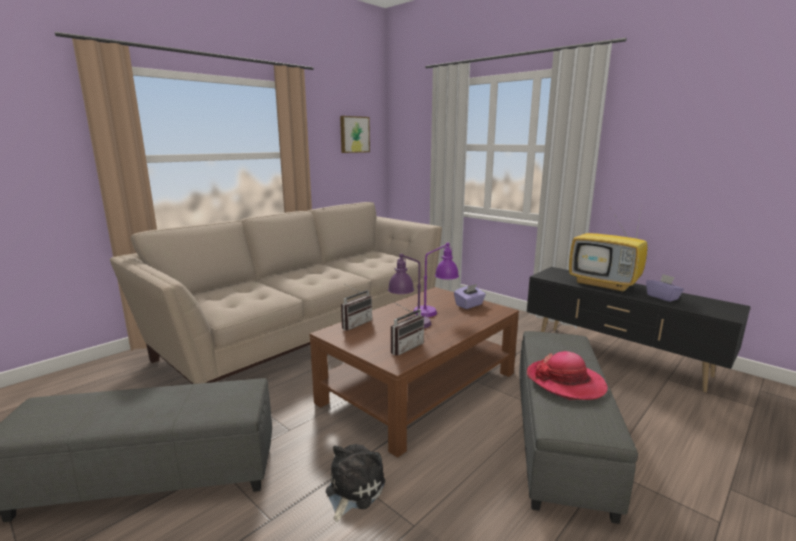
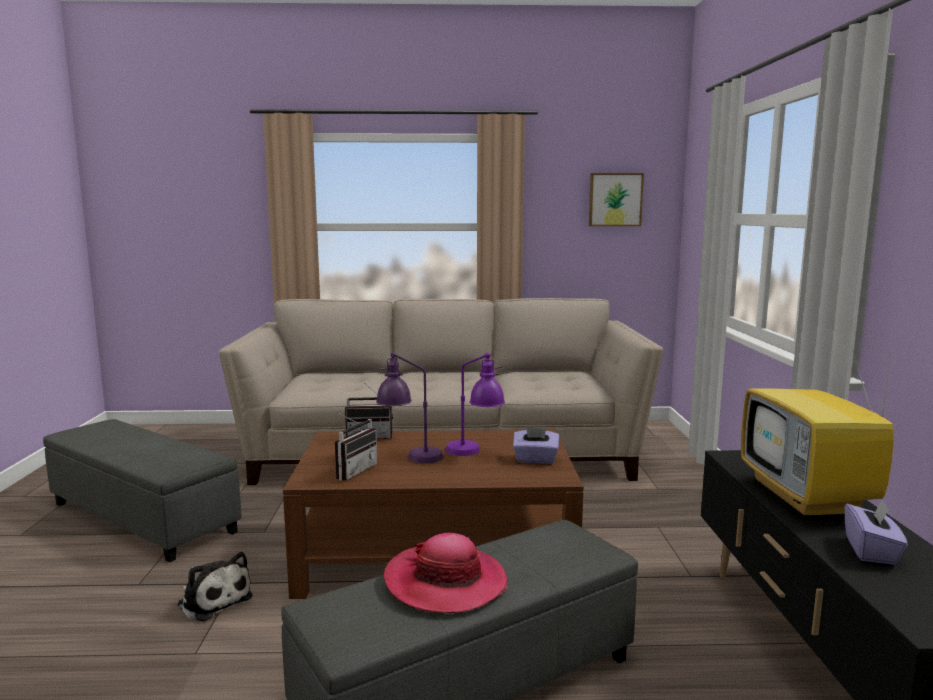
camera: 45 degrees right, 5 degrees down
(353, 490) = (213, 600): plush toy -> plush toy turned 60 degrees clockwise
(404, 347) = (352, 471): radio -> radio turned 60 degrees counterclockwise

